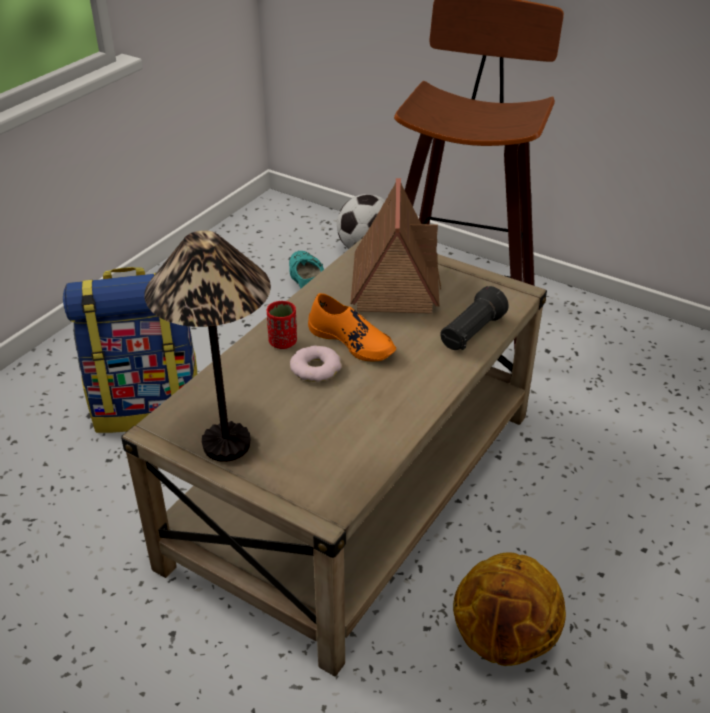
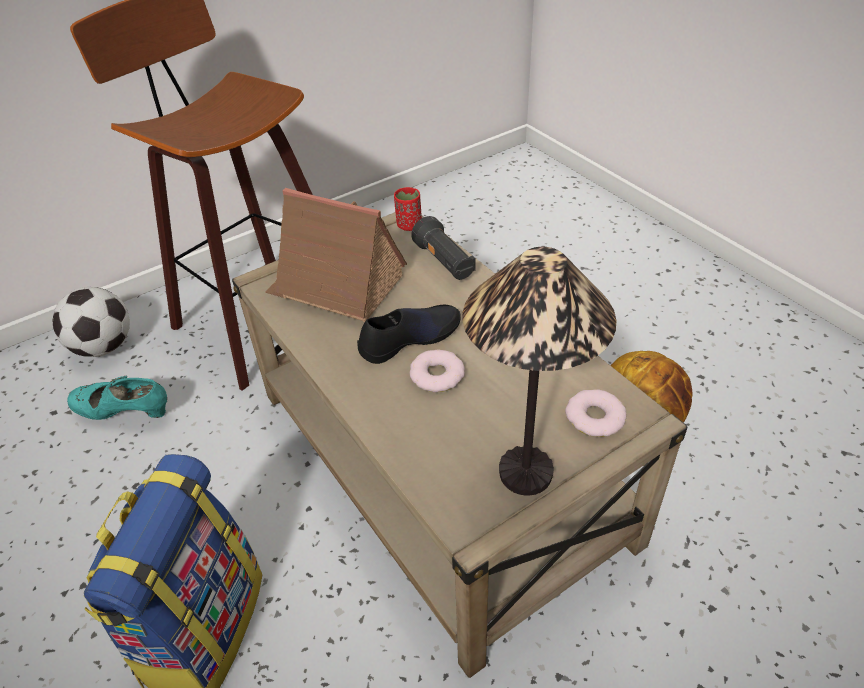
camera: 65 degrees left, 5 degrees up
(283, 342) = (379, 389): red cup -> red cup (409, 225)
(310, 475) = (594, 418): none -> donut
(352, 341) = (410, 338): orange shoe -> black shoe

